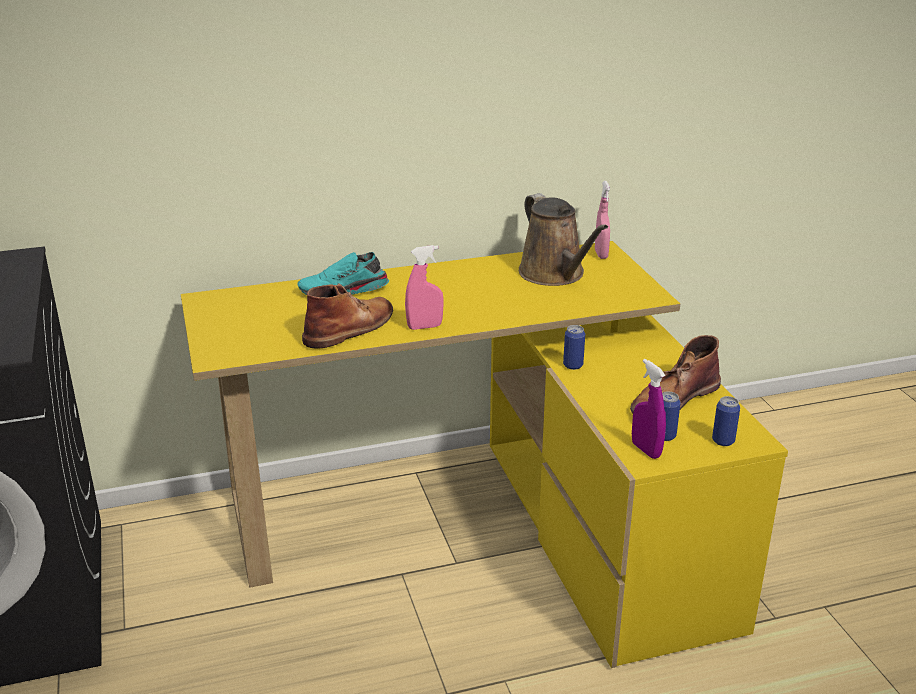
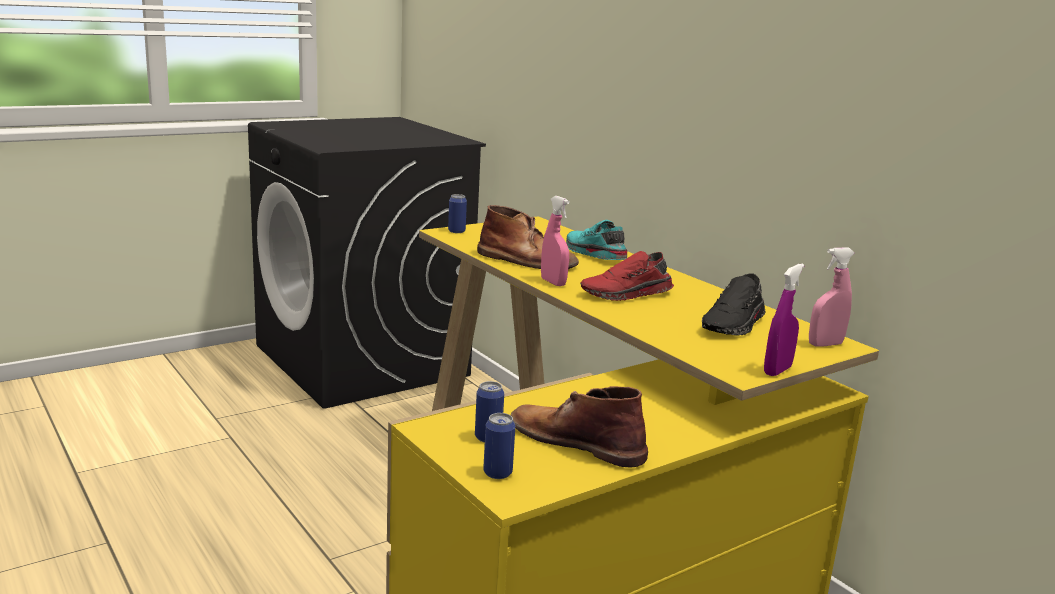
camera: 70 degrees right, 10 degrees down
(470, 300) = (627, 294): none -> red shoe
(555, 274) = (735, 325): brown watering can -> black shoe
(573, 365) = (606, 384): can -> can (456, 231)
(646, 450) = (451, 428): purple spray bottle -> purple spray bottle (777, 370)

